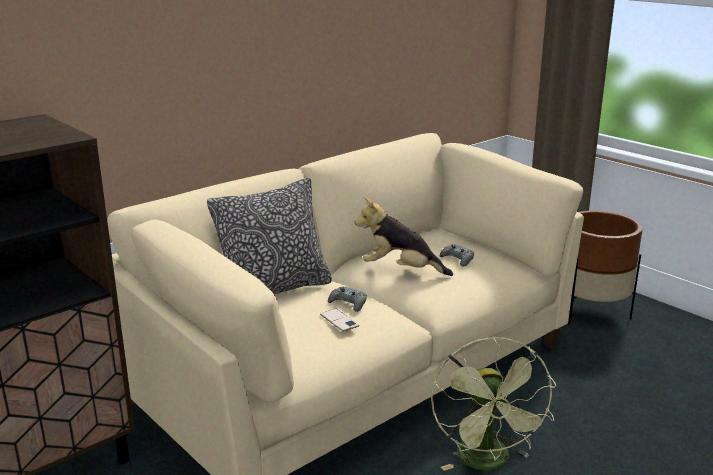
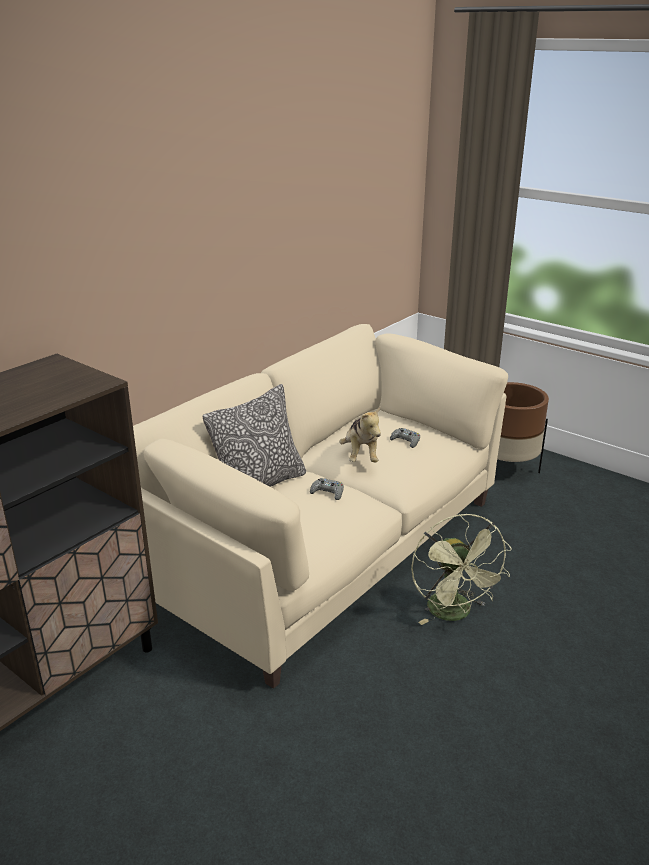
camera: 10 degrees left, 5 degrees up
(339, 320) = (326, 510): phone -> none
(401, 270) = (361, 456): plush toy -> plush toy turned 105 degrees counterclockwise

